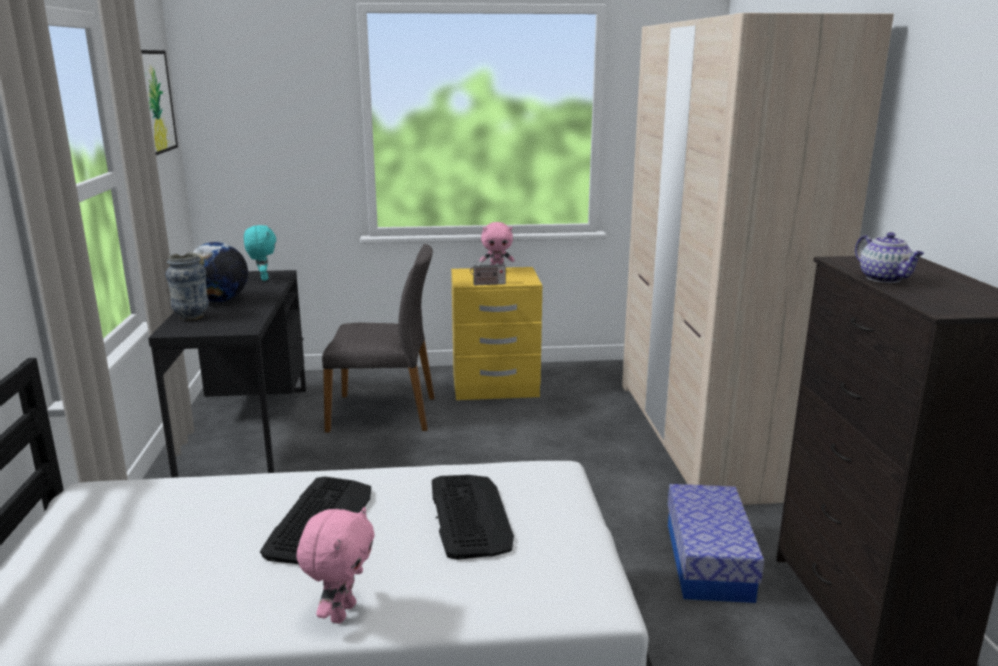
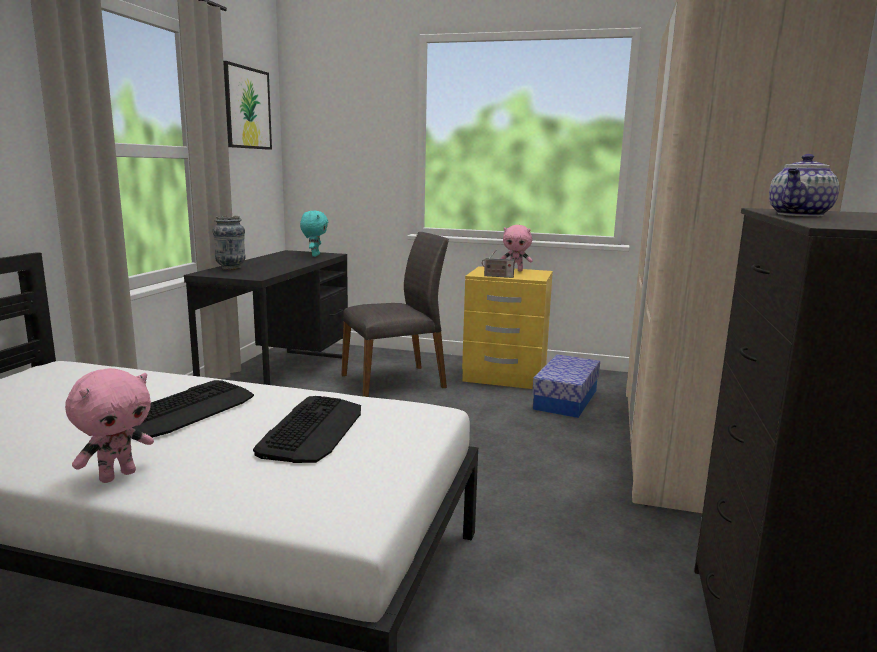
camera: 20 degrees right, 5 degrees down
(220, 300) = (265, 263): globe -> none
(384, 413) = (395, 381): grey chair -> grey chair turned 45 degrees counterclockwise
(708, 561) = (613, 554): storage box -> storage box (566, 400)
(885, 279) = (799, 215): teapot -> teapot turned 45 degrees clockwise

